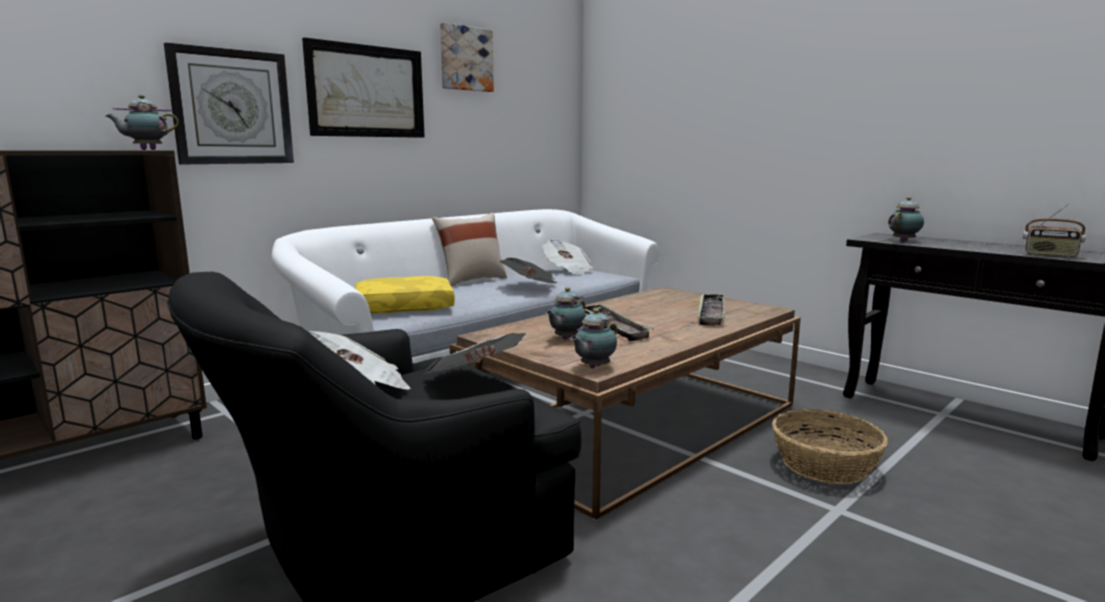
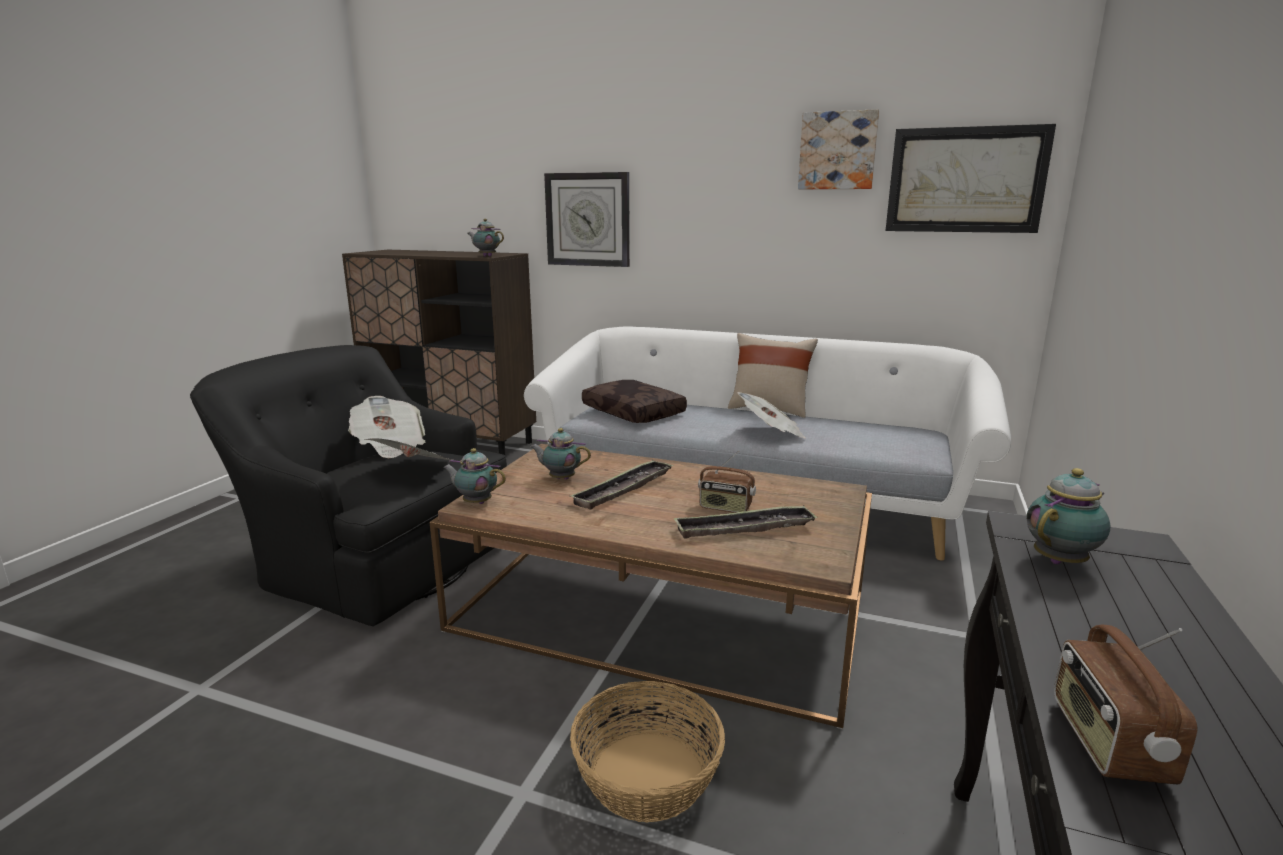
camera: 65 degrees right, 5 degrees up
(366, 91) = (706, 199): picture -> picture (965, 180)
(405, 307) = (635, 412): yellow pillow -> brown pillow
(567, 270) = (892, 432): newspaper -> none
(673, 312) = (725, 508): none -> radio
(904, 241) = (1061, 560): teapot -> teapot turned 60 degrees counterclockwise

